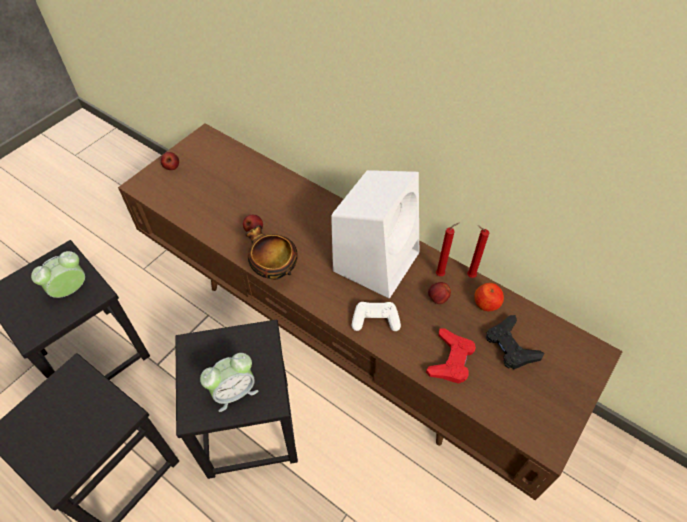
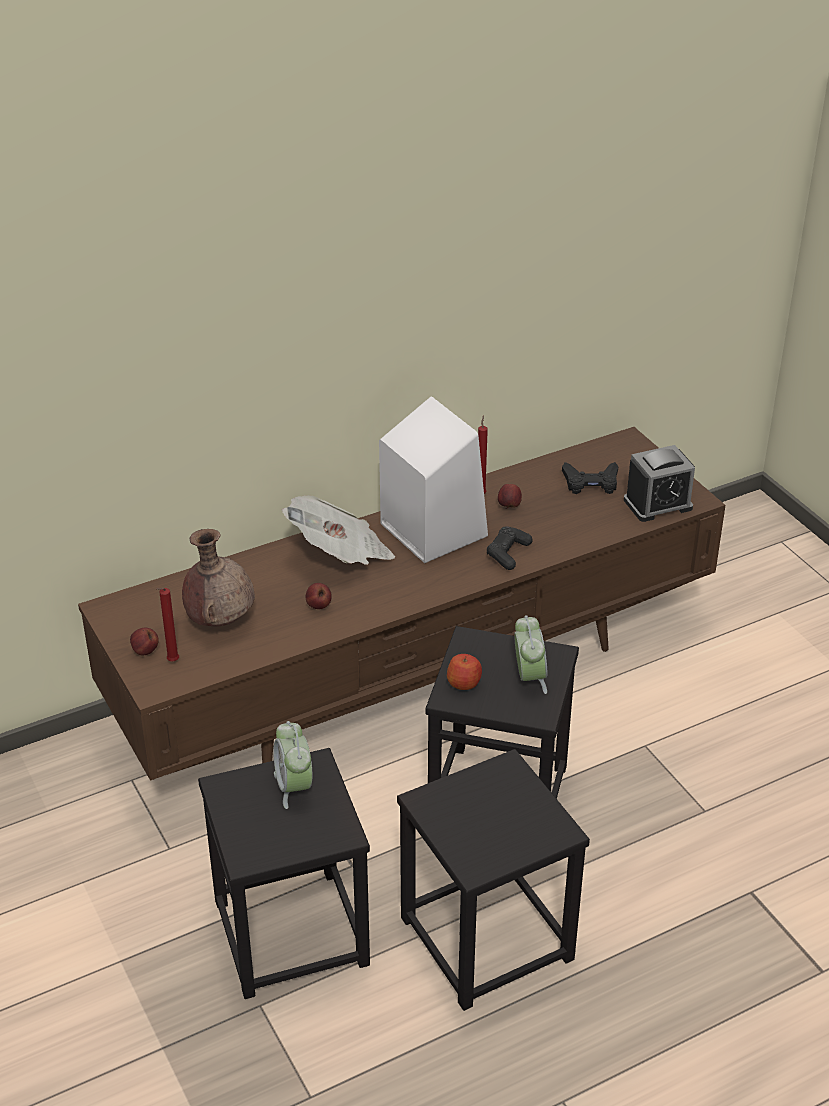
camera: 65 degrees left, 15 degrees down
(216, 188) = (220, 620): none -> brown vase
(273, 270) = (392, 606): bowl -> none
(316, 220) = (340, 554): none -> newspaper
(375, 320) = (508, 553): white game controller -> black game controller
(451, 359) = (583, 522): red game controller -> none
(469, 276) = (495, 477): red candle -> red candle (171, 662)
(486, 303) = (535, 479): apple -> apple (464, 683)
(517, 412) = (658, 504): none -> alarm clock

